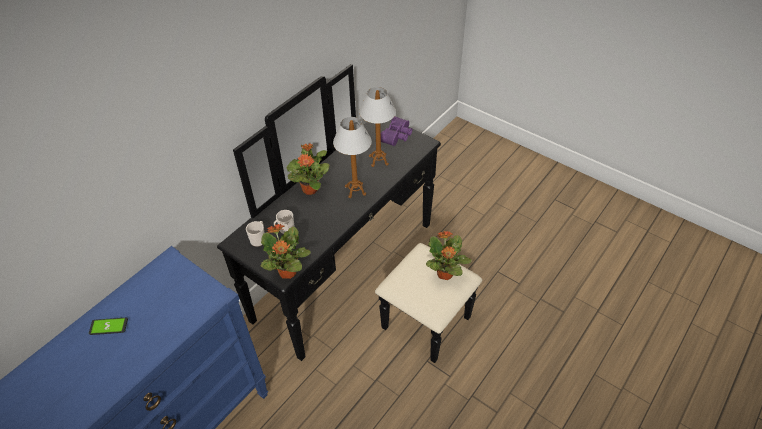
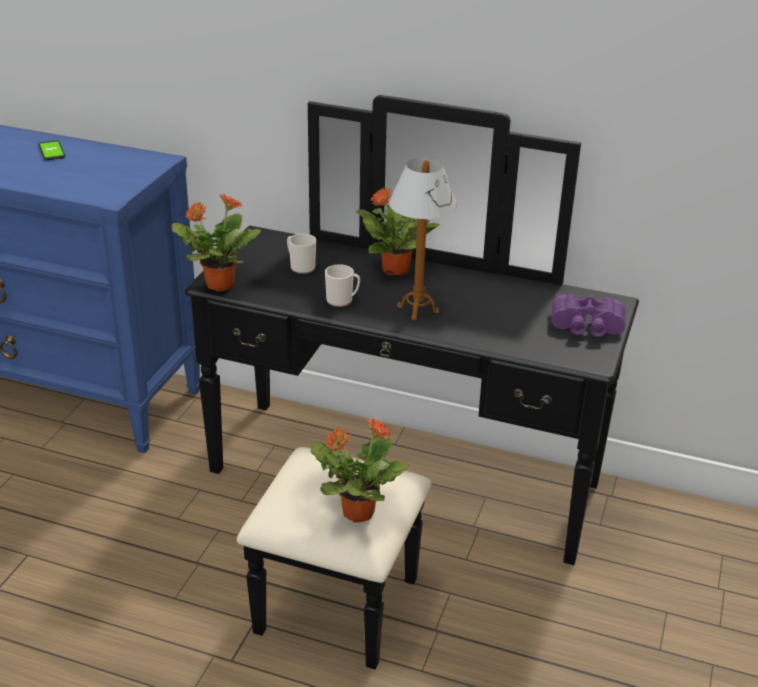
camera: 70 degrees right, 15 degrees down
(259, 239) = (272, 251): mug -> mug (342, 300)
(378, 160) = (506, 318): table lamp -> none

